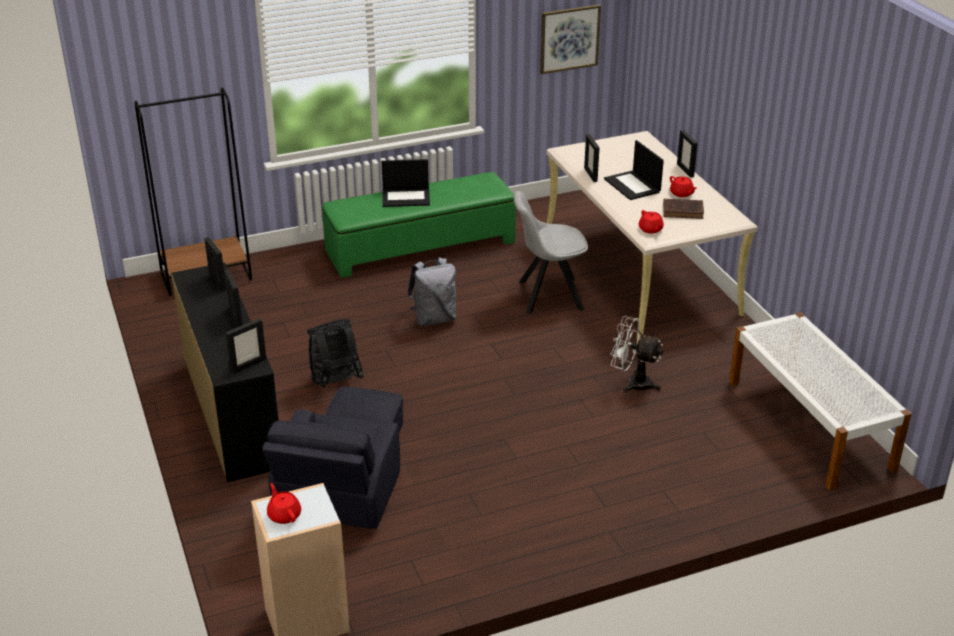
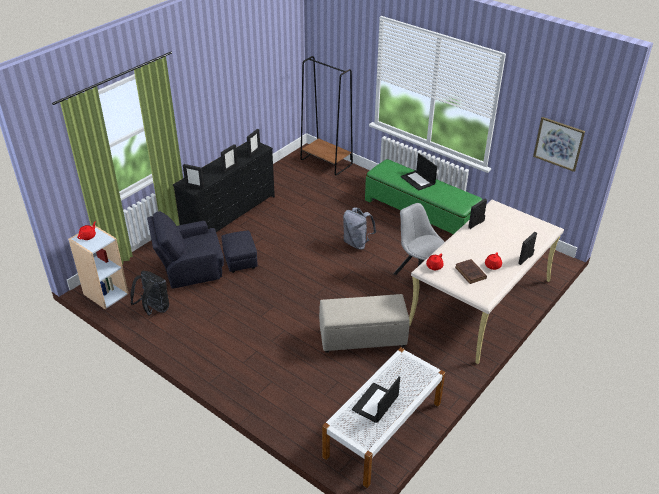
camera: 60 degrees right, 5 degrees up
(335, 383) = (275, 234): black backpack -> black backpack (154, 309)
(633, 186) = (480, 244): laptop -> laptop (375, 403)
(633, 383) = (362, 337): white fan -> beige ottoman

